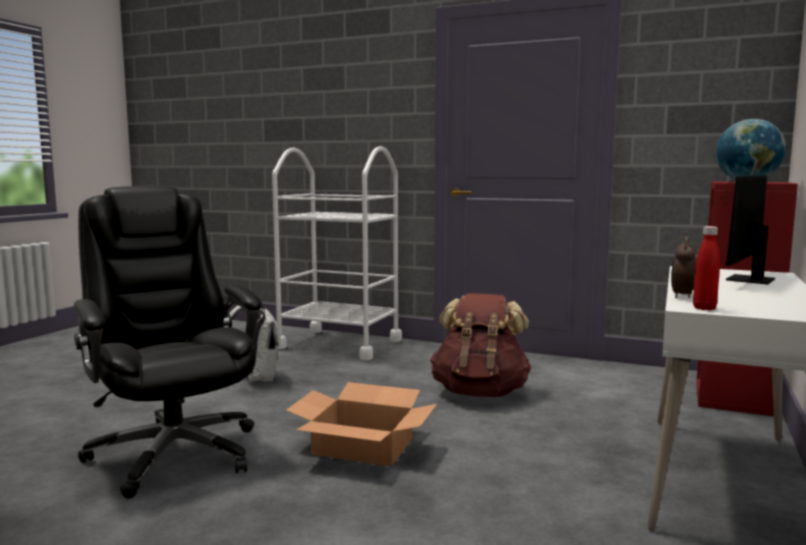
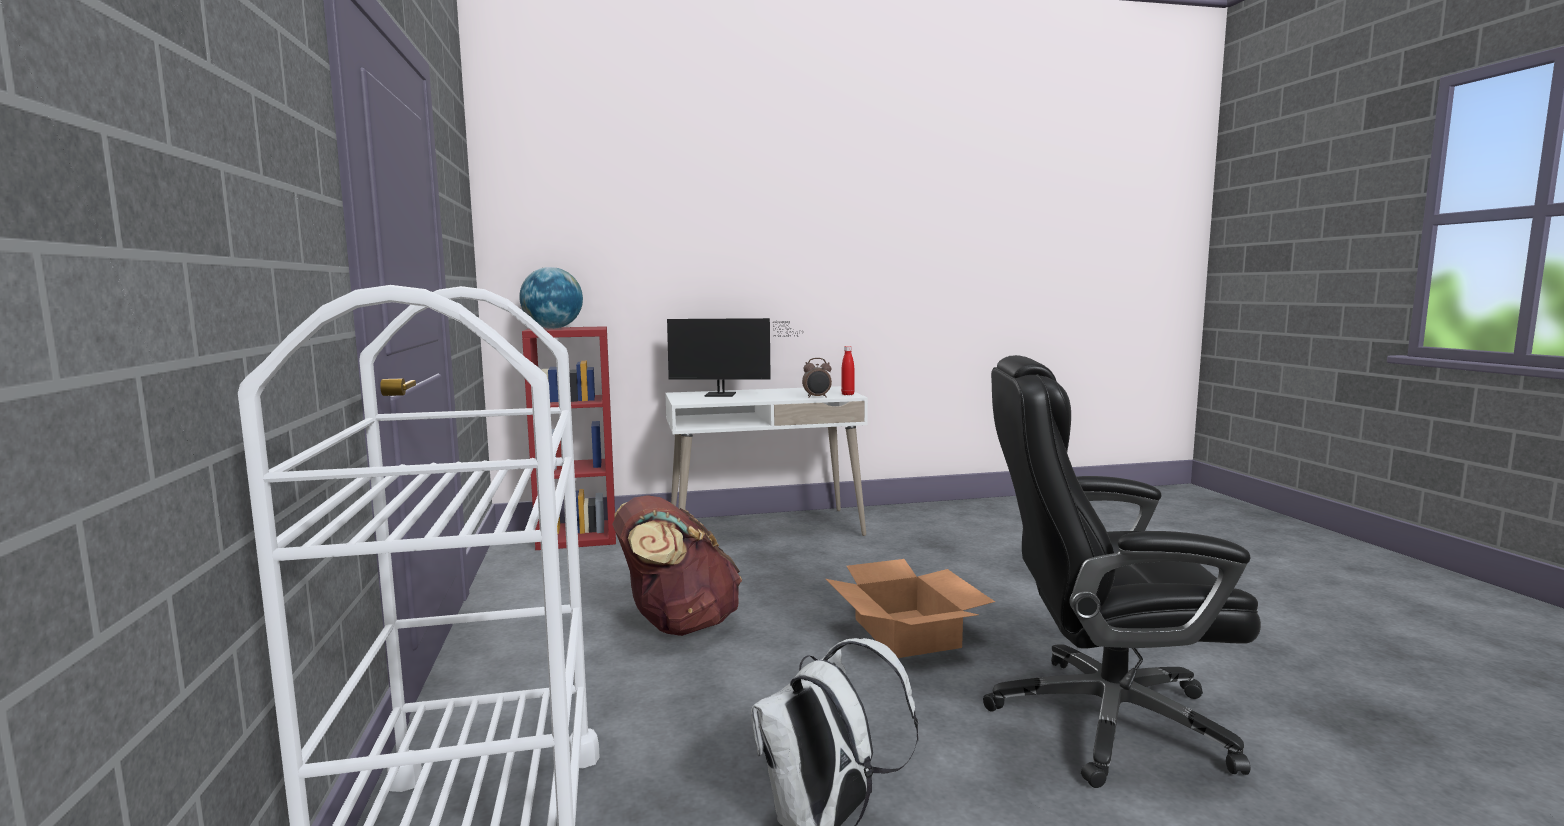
camera: 125 degrees left, 0 degrees up
(174, 452) = (1102, 720): black office chair -> black office chair turned 75 degrees clockwise

